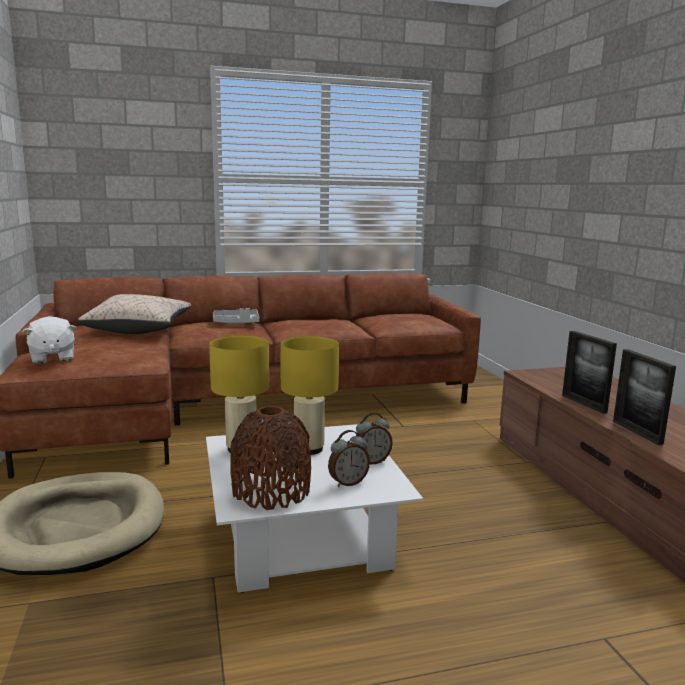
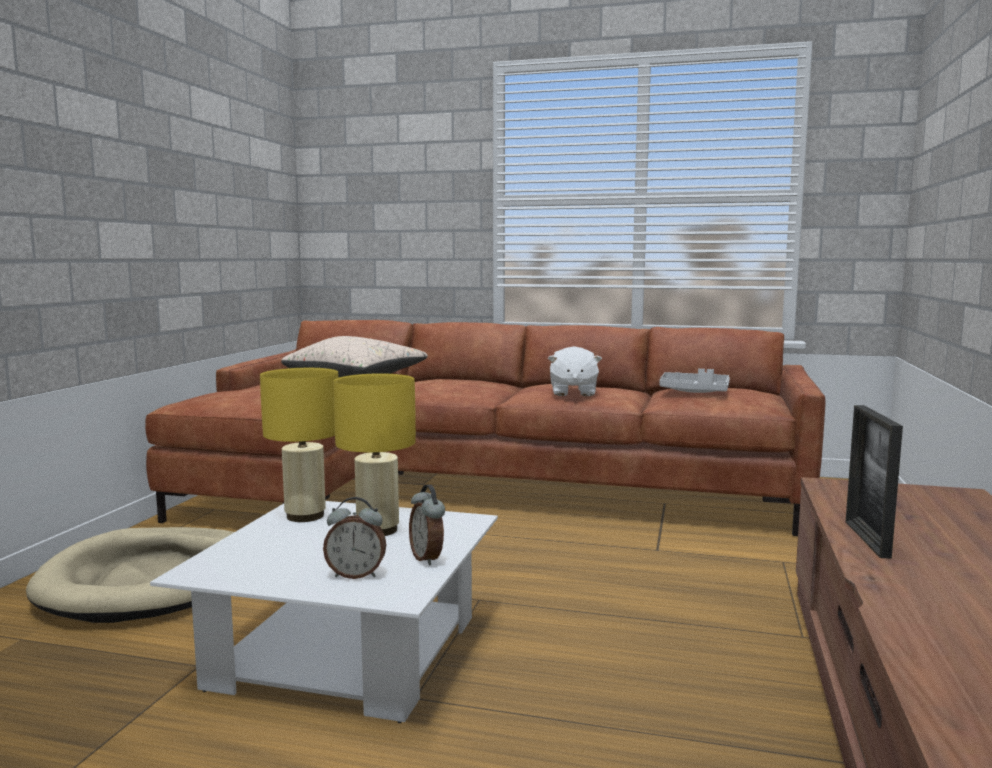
camera: 30 degrees right, 5 degrees down
(52, 358) = (220, 395): white plush toy -> white plush toy (573, 392)
(236, 323) = (476, 382): grey tray -> grey tray (694, 392)
(271, 491) = (256, 564): brown vase -> none
(371, 461) = (428, 558): alarm clock -> alarm clock turned 60 degrees clockwise
(637, 432) = (899, 596): picture frame -> none

